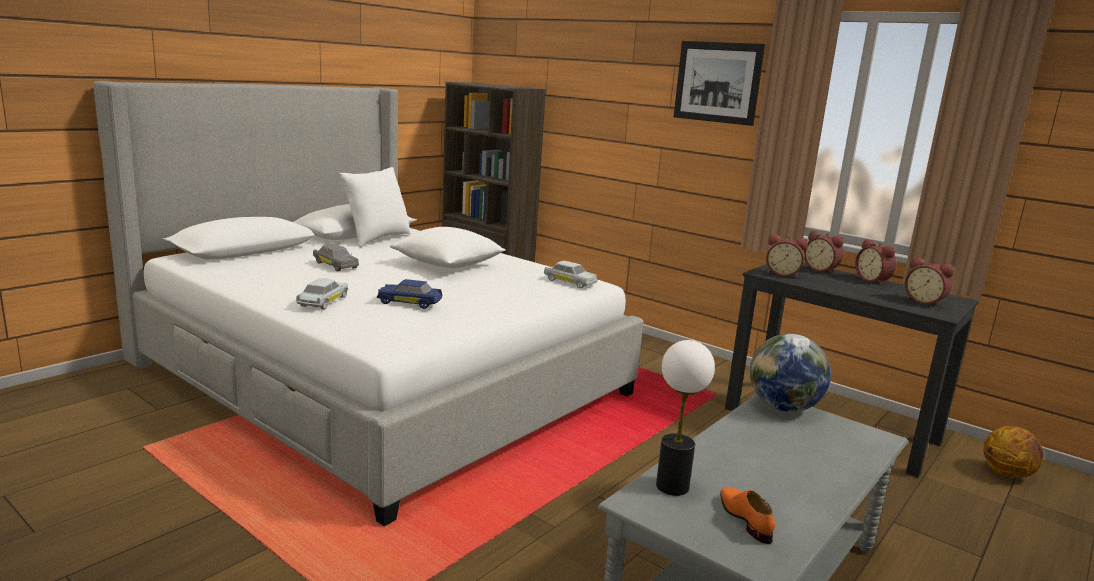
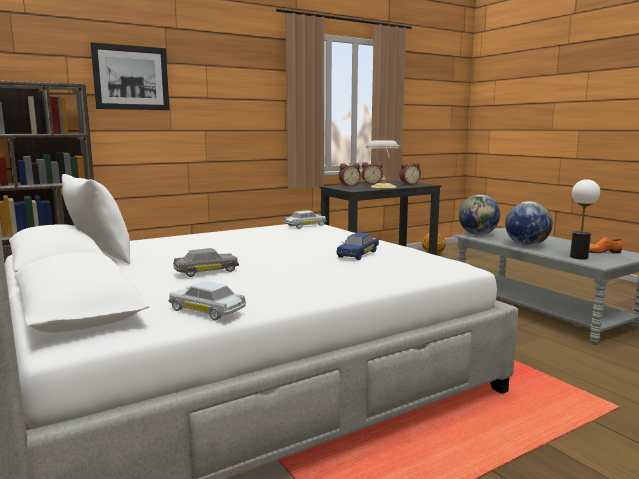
camera: 70 degrees left, 5 degrees down
(323, 302) = (341, 277): white toy car -> white toy car (207, 311)
(448, 265) = (235, 244): white pillow -> none
(717, 82) = (243, 77): picture -> picture (131, 78)
(734, 445) = (526, 245): none -> globe
(782, 274) = (356, 189): alarm clock -> none
(840, 286) = (382, 187): none -> table lamp

